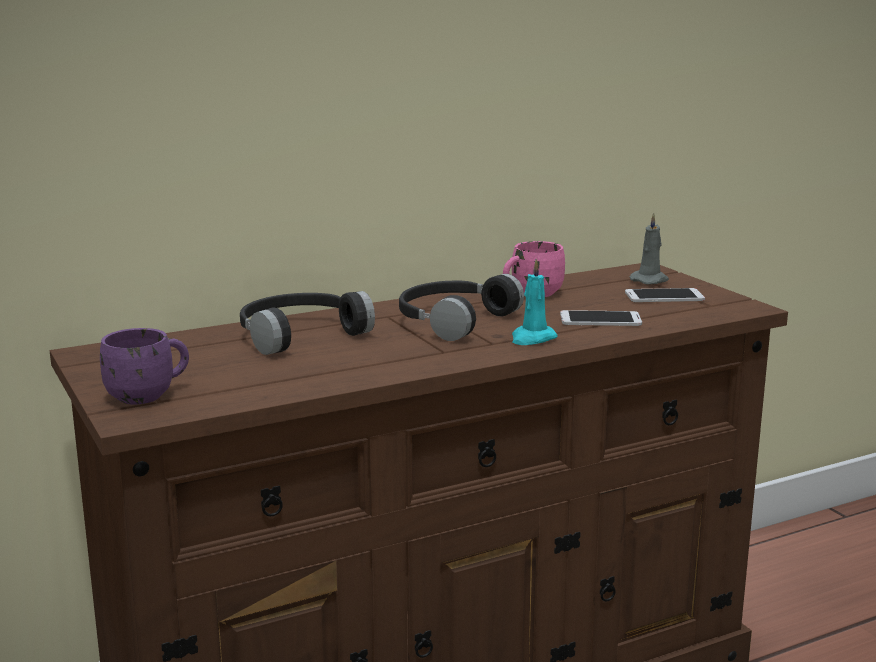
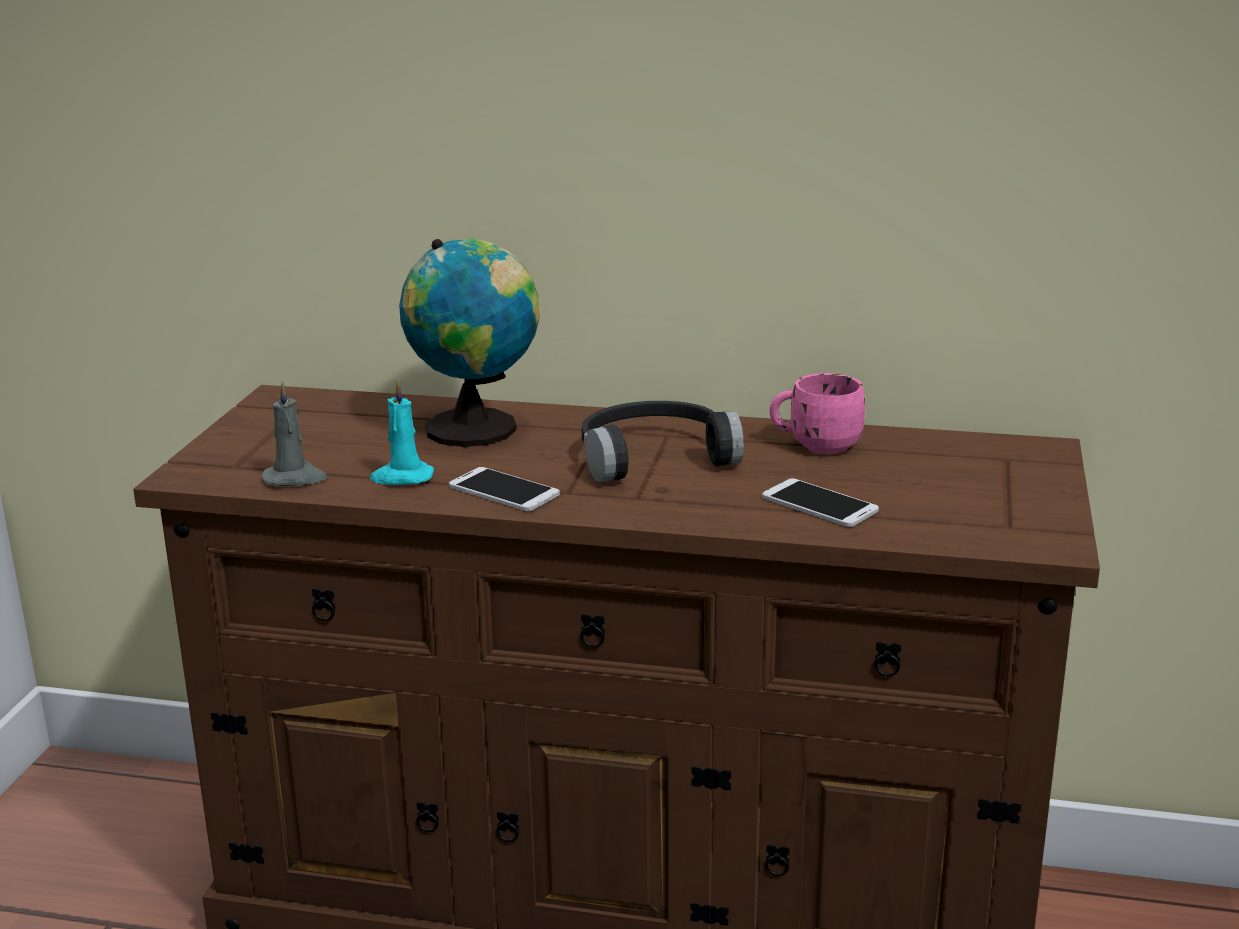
camera: 40 degrees right, 5 degrees up
(149, 394) = (239, 457): purple mug -> none
(299, 334) = (478, 429): black headphones -> globe
(532, 339) = (688, 505): turquoise candle -> turquoise candle (401, 477)
(650, 280) = (1009, 467): grey candle -> grey candle (295, 478)
(664, 296) = (973, 496): phone -> phone (504, 491)

